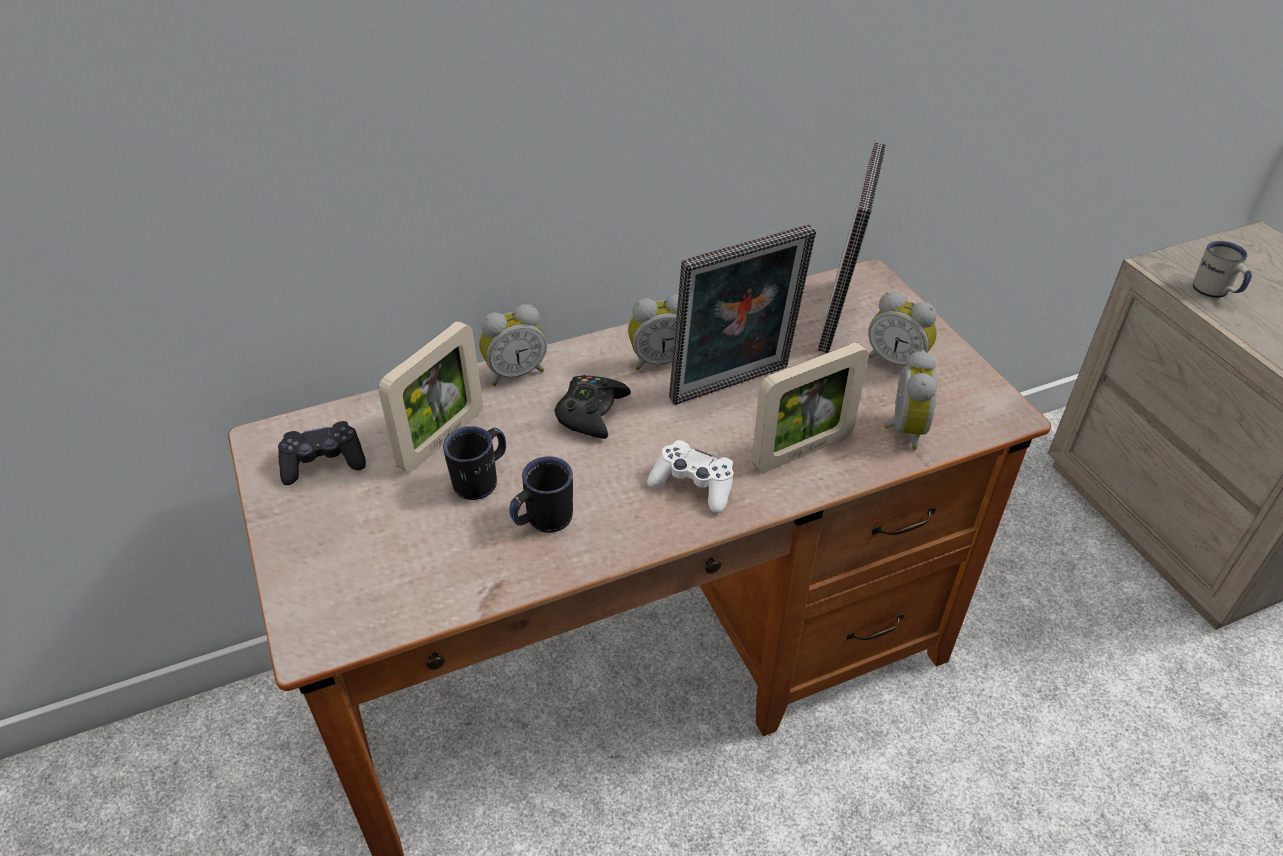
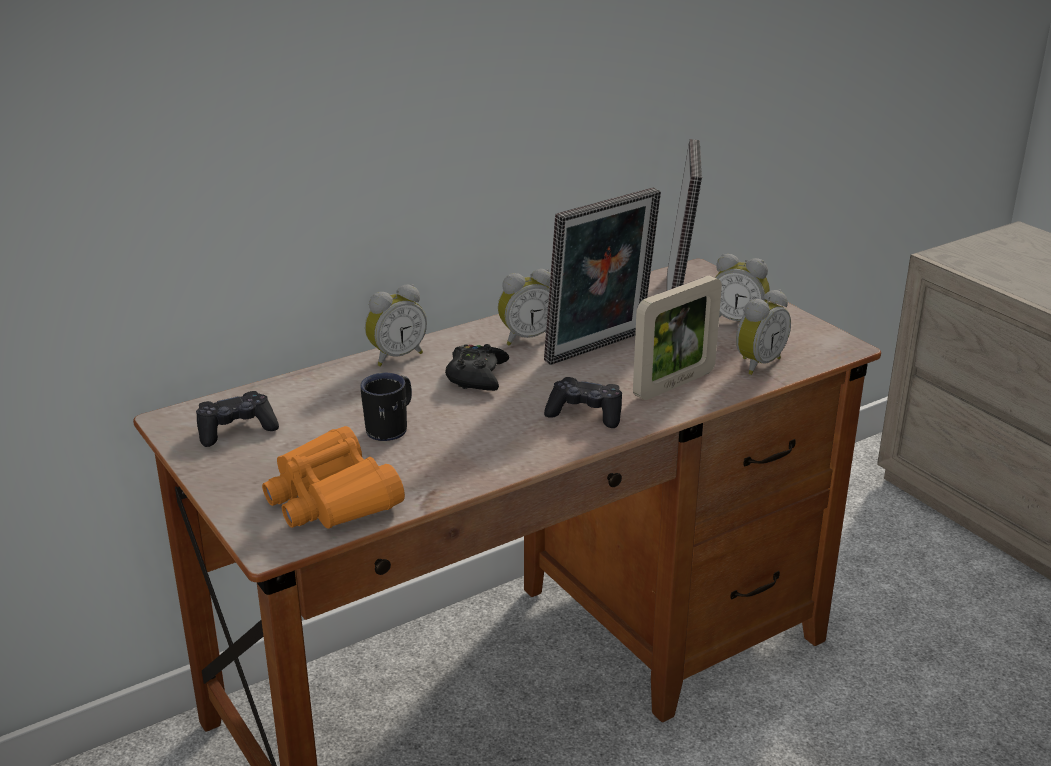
camera: 10 degrees left, 15 degrees down
(390, 579) = (331, 498): none -> orange binoculars
(442, 439) = (343, 405): picture frame -> none
(542, 520) = (457, 448): black mug -> none
(693, 485) = (585, 413): white game controller -> black game controller
(903, 430) = (757, 363): alarm clock -> alarm clock turned 45 degrees clockwise
(1214, 292) = (993, 269): white mug -> none

